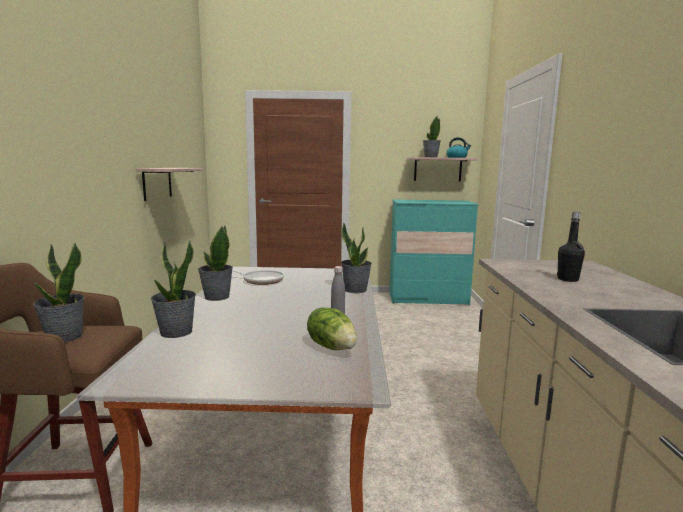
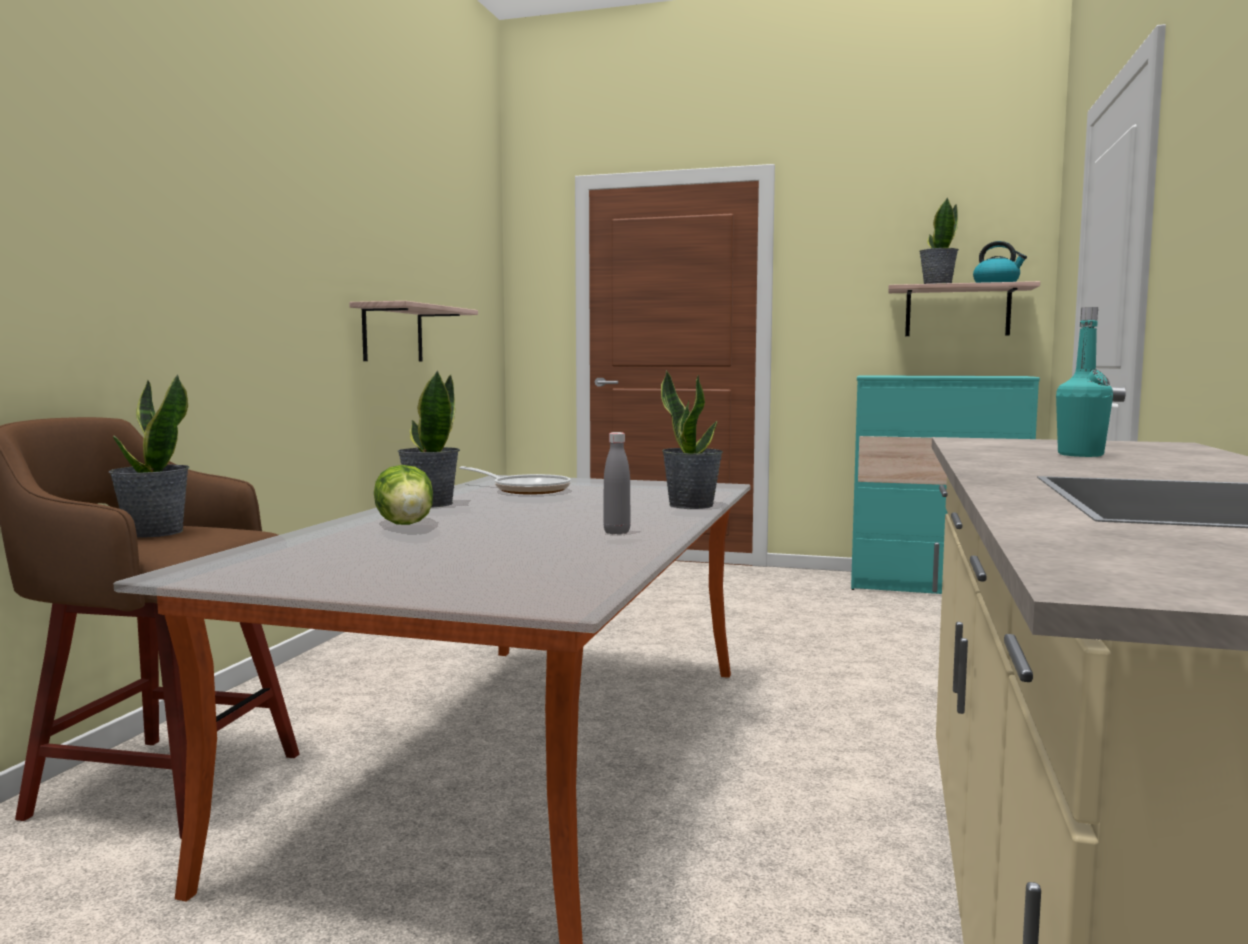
camera: 15 degrees right, 5 degrees down
(176, 332) = (322, 534): potted plant -> none
(332, 346) = (566, 561): lettuce -> lettuce (406, 524)
(567, 279) = (1080, 455): black bottle -> turquoise bottle

